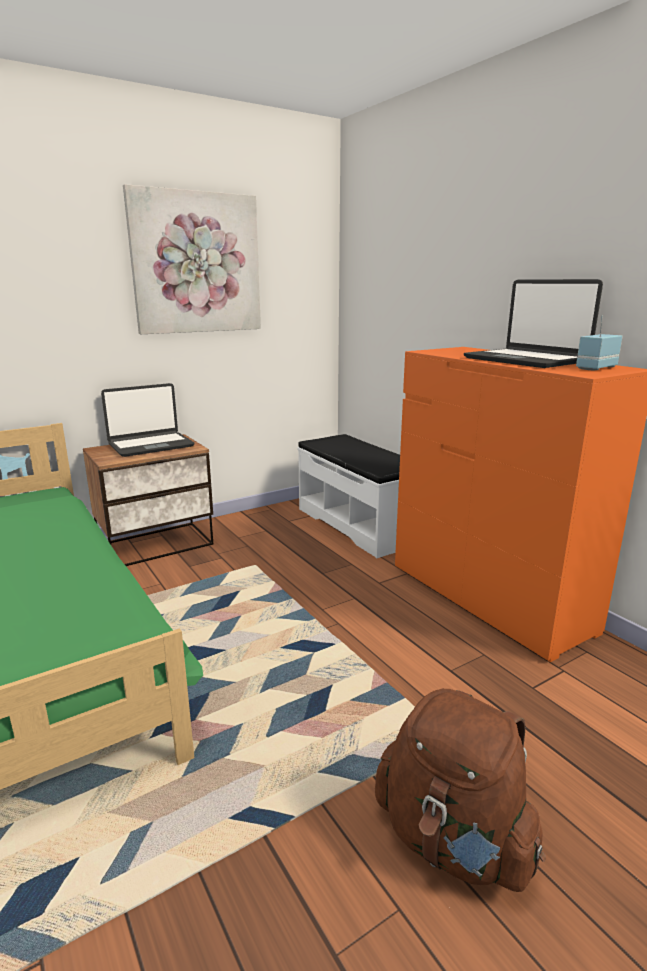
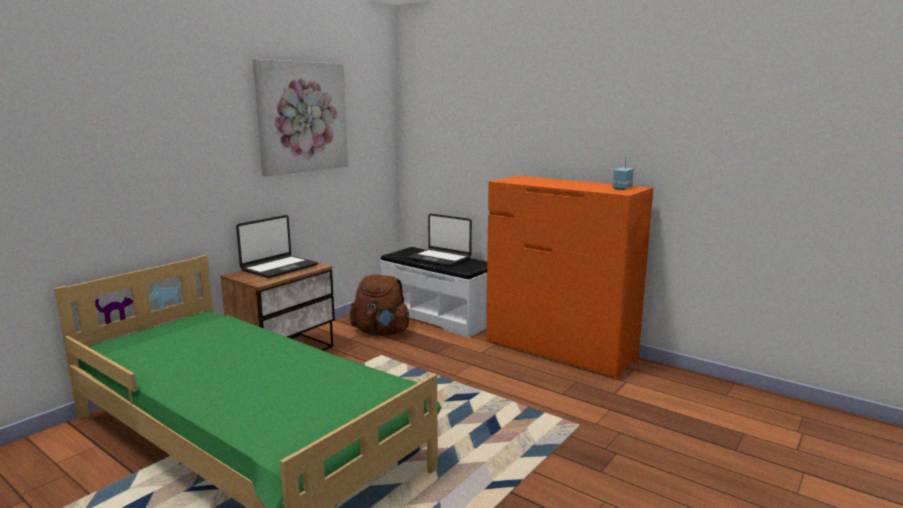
camera: 20 degrees left, 5 degrees down
(453, 841) = (613, 469): brown backpack -> brown backpack (381, 332)
(526, 360) = (575, 184): laptop -> laptop (439, 258)

